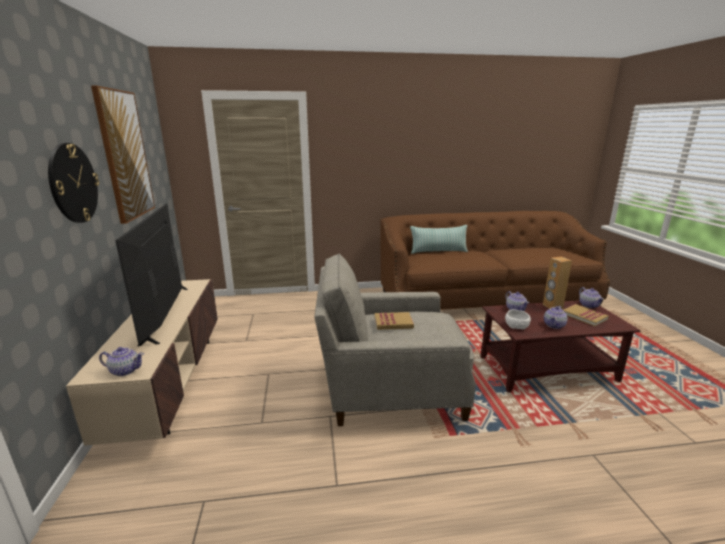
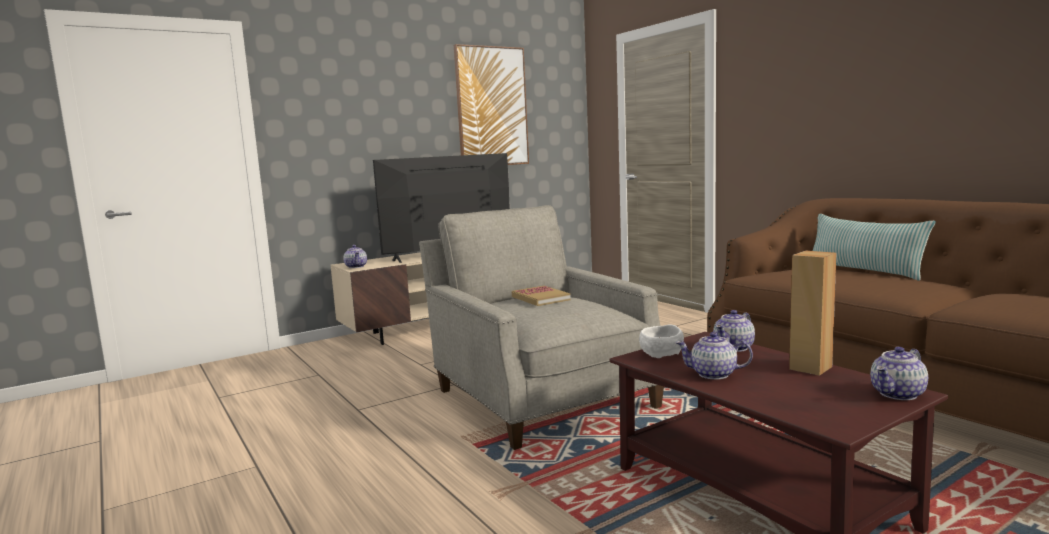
camera: 65 degrees right, 10 degrees down
(73, 183) = (400, 122): wall clock -> none
(584, 316) = (814, 392): book -> none

